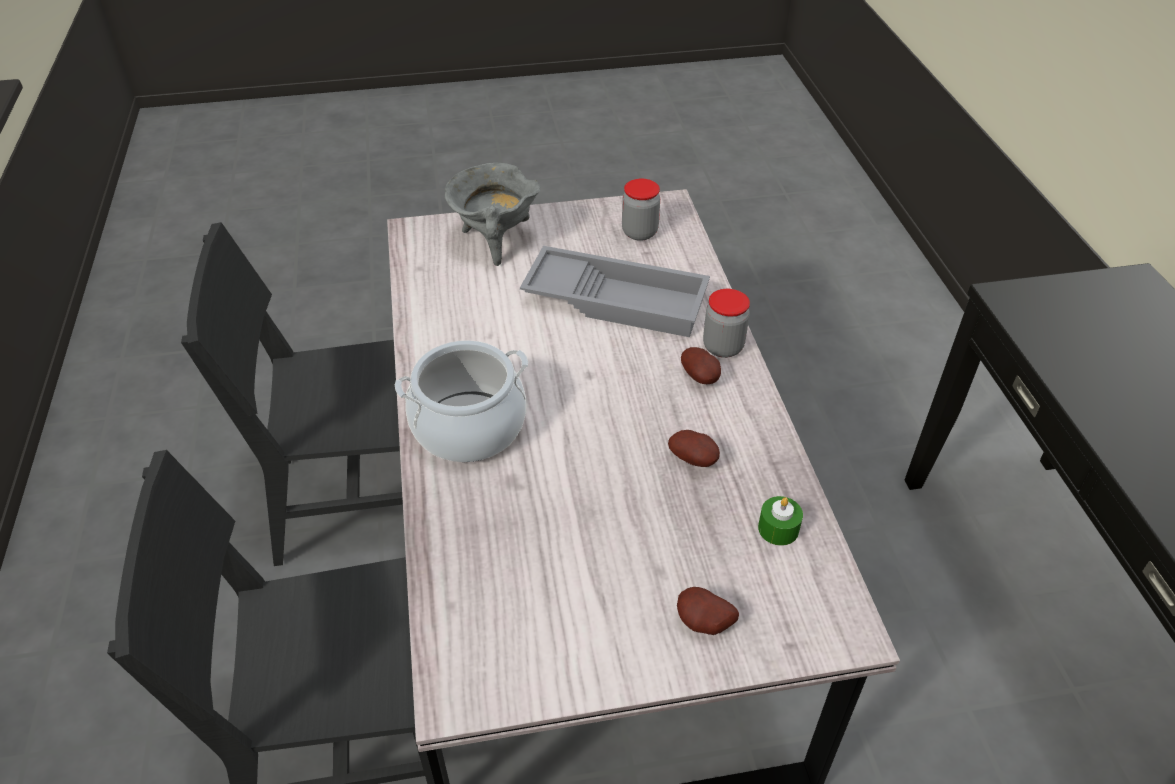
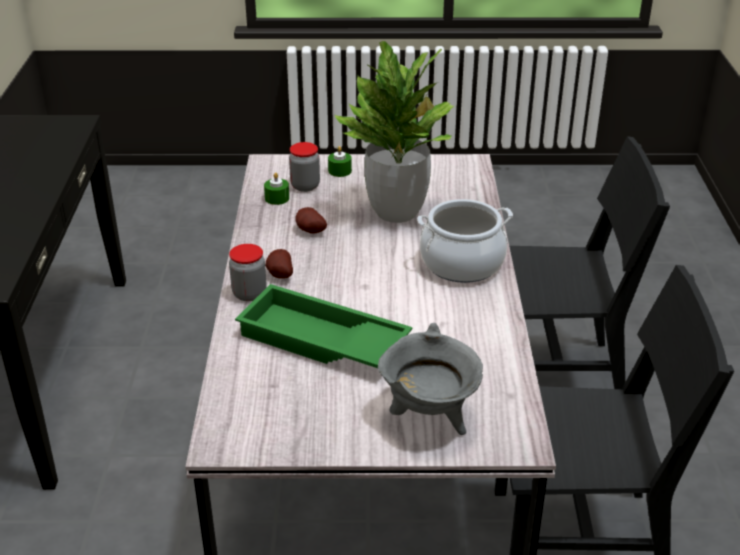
camera: 170 degrees left, 10 degrees down
(575, 522) = (397, 212): none -> potted plant
(617, 299) = (320, 341): grey tray -> green tray
(639, 232) = (269, 410): jar -> jar (305, 186)
(703, 625) = (340, 171): potato -> green candle

